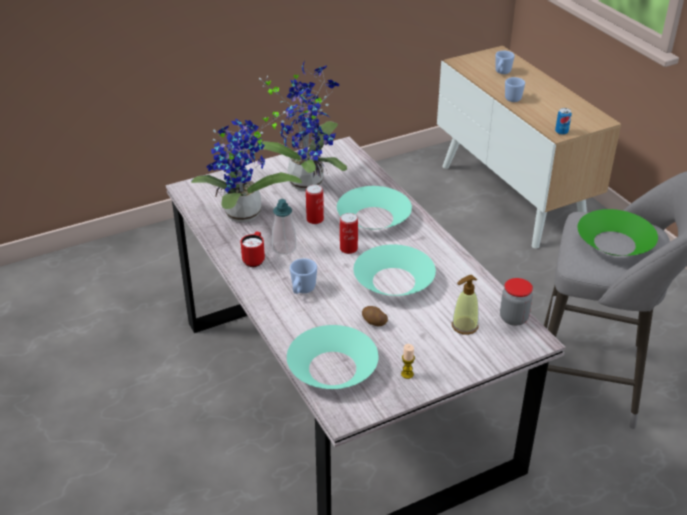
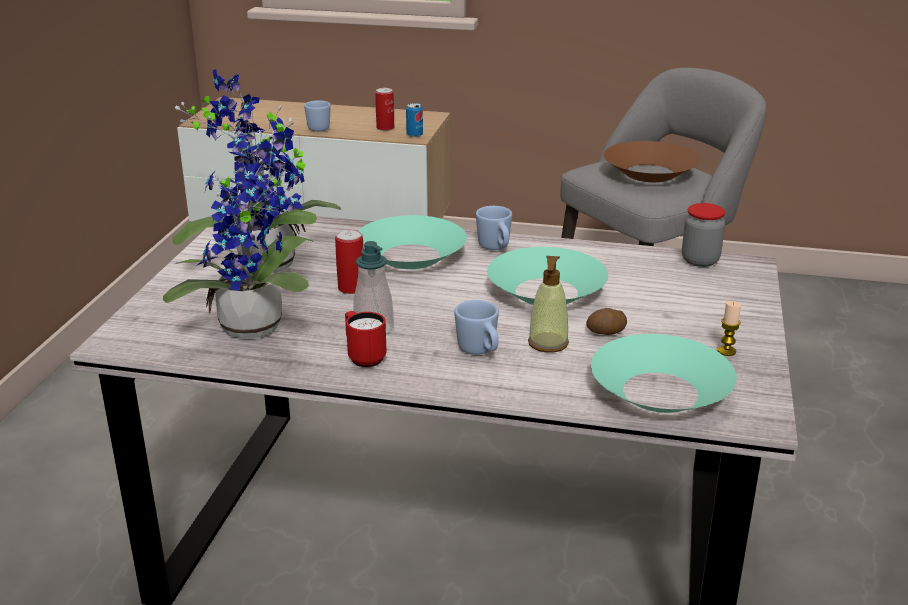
camera: 50 degrees left, 10 degrees down
(348, 249) = (444, 292): can -> can (385, 128)
(464, 326) = (681, 288): soap dispenser -> soap dispenser (548, 343)
(501, 73) = (265, 115): blue mug -> blue mug (496, 248)
(614, 243) = (649, 173): green bowl -> brown bowl

